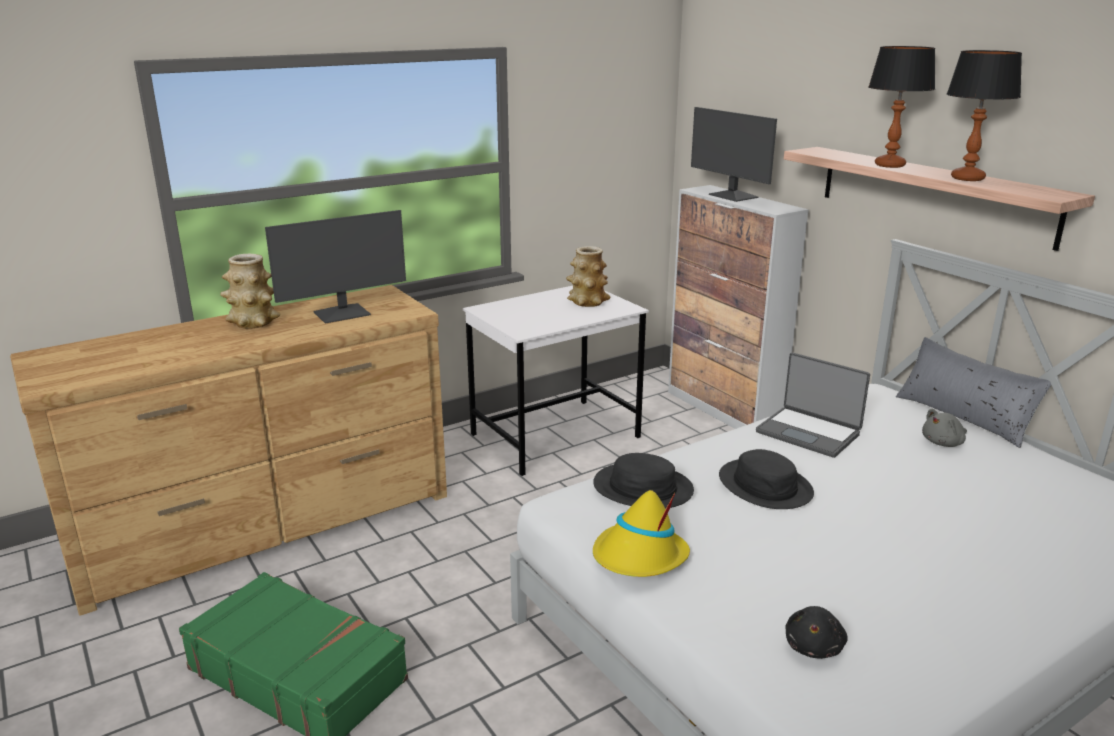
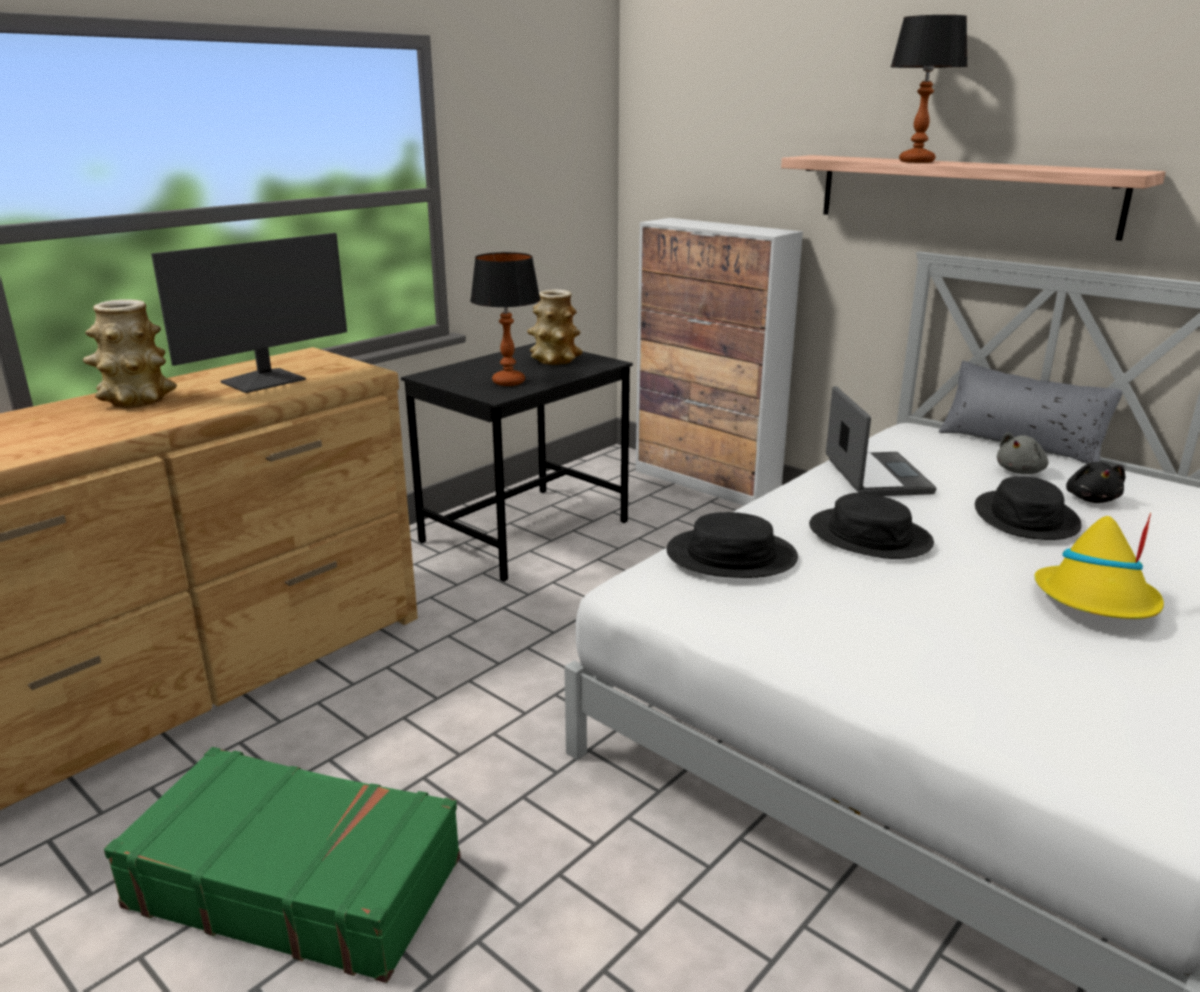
camera: 15 degrees left, 0 degrees up
(555, 436) = (525, 532): white desk -> black desk
(639, 557) = (776, 636): yellow hat -> yellow hat (1097, 601)
(732, 196) = (707, 225): monitor -> none
(809, 432) = (875, 476): laptop -> laptop turned 120 degrees counterclockwise
(814, 647) = (1050, 708): black plush toy -> black plush toy (1091, 499)
(914, 487) = (1026, 517): none -> black hat
(967, 178) = (1016, 166): table lamp -> table lamp (508, 382)

